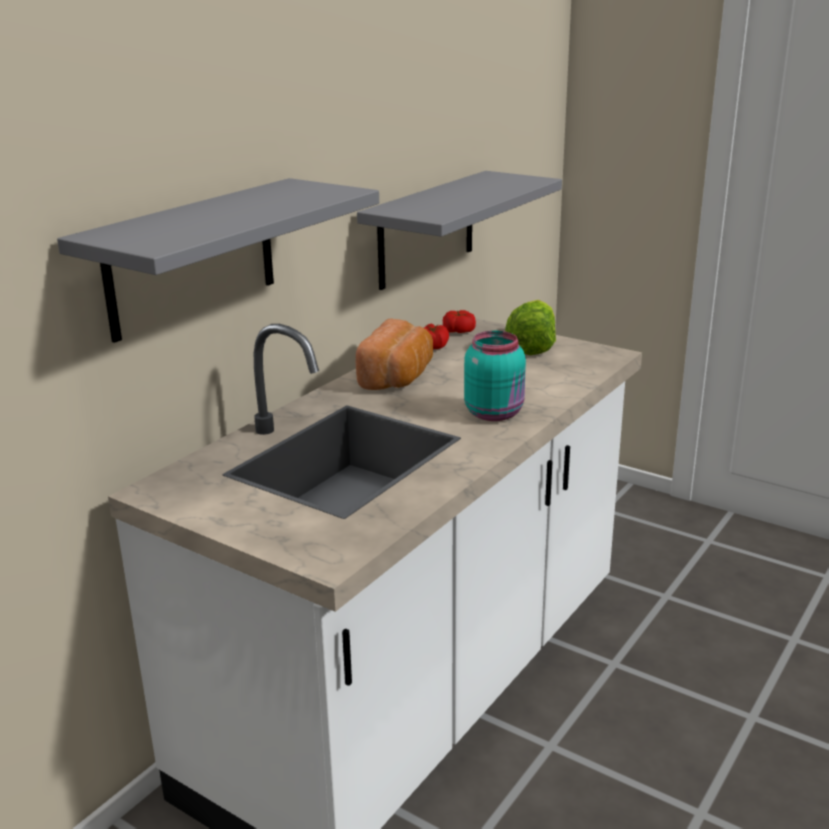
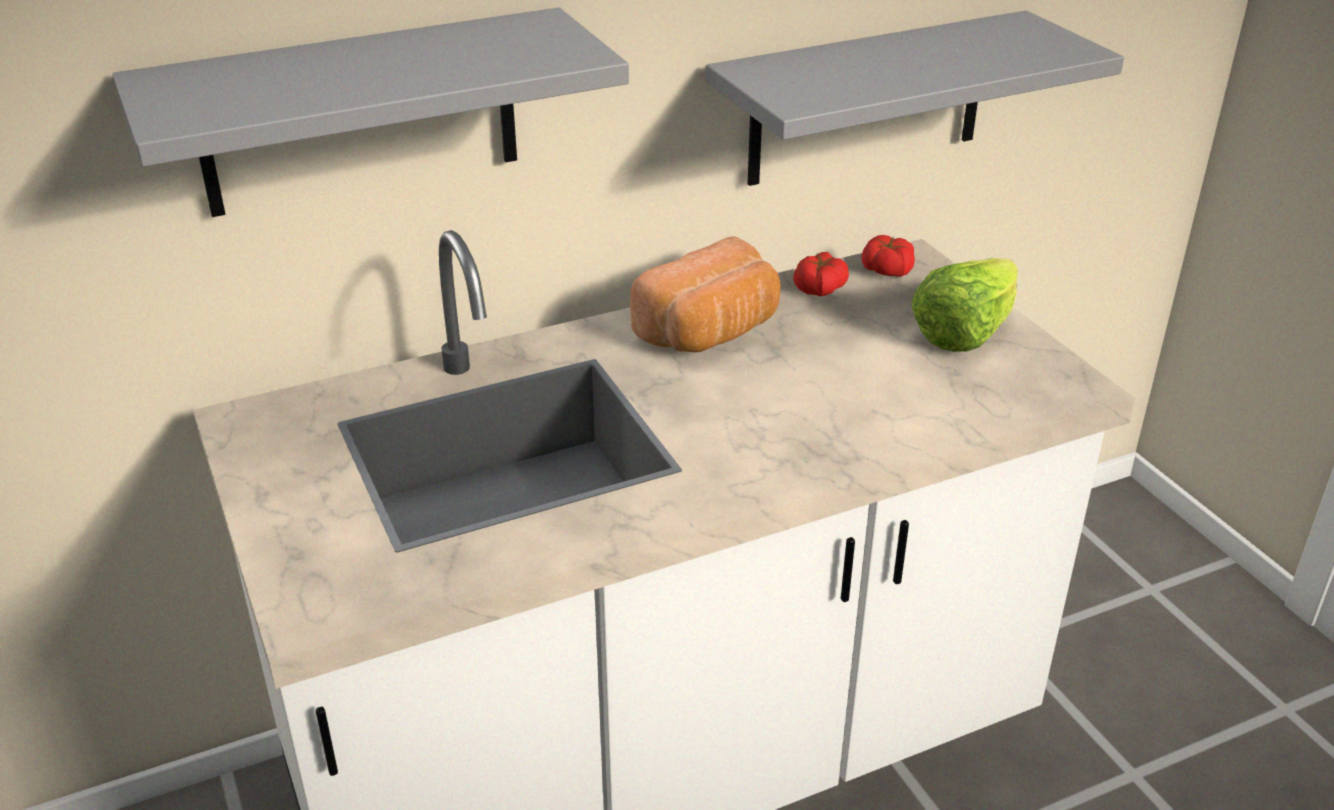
camera: 30 degrees right, 10 degrees up
(495, 413) = (776, 442): turquoise jar -> none

